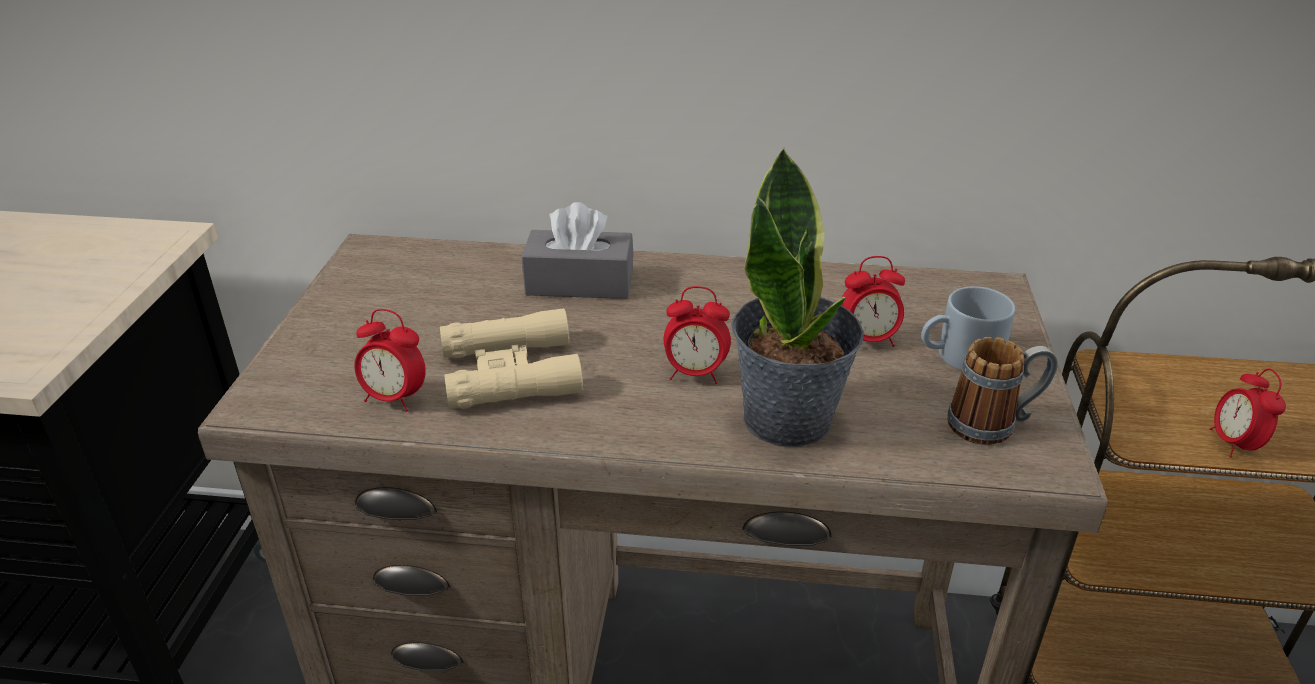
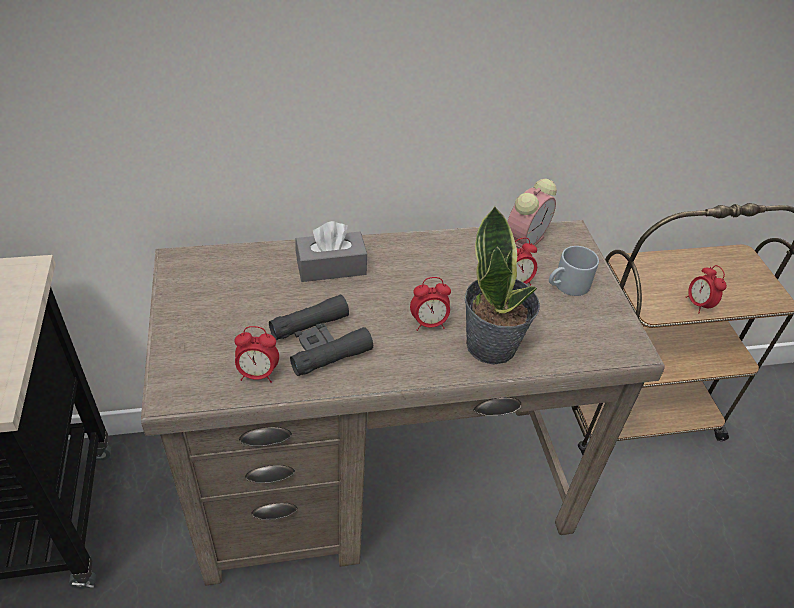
camera: 20 degrees left, 10 degrees up
(511, 372) = (320, 342): beige binoculars -> black binoculars
(909, 288) = (525, 241): none -> alarm clock
(993, 424) = (598, 329): mug -> none

